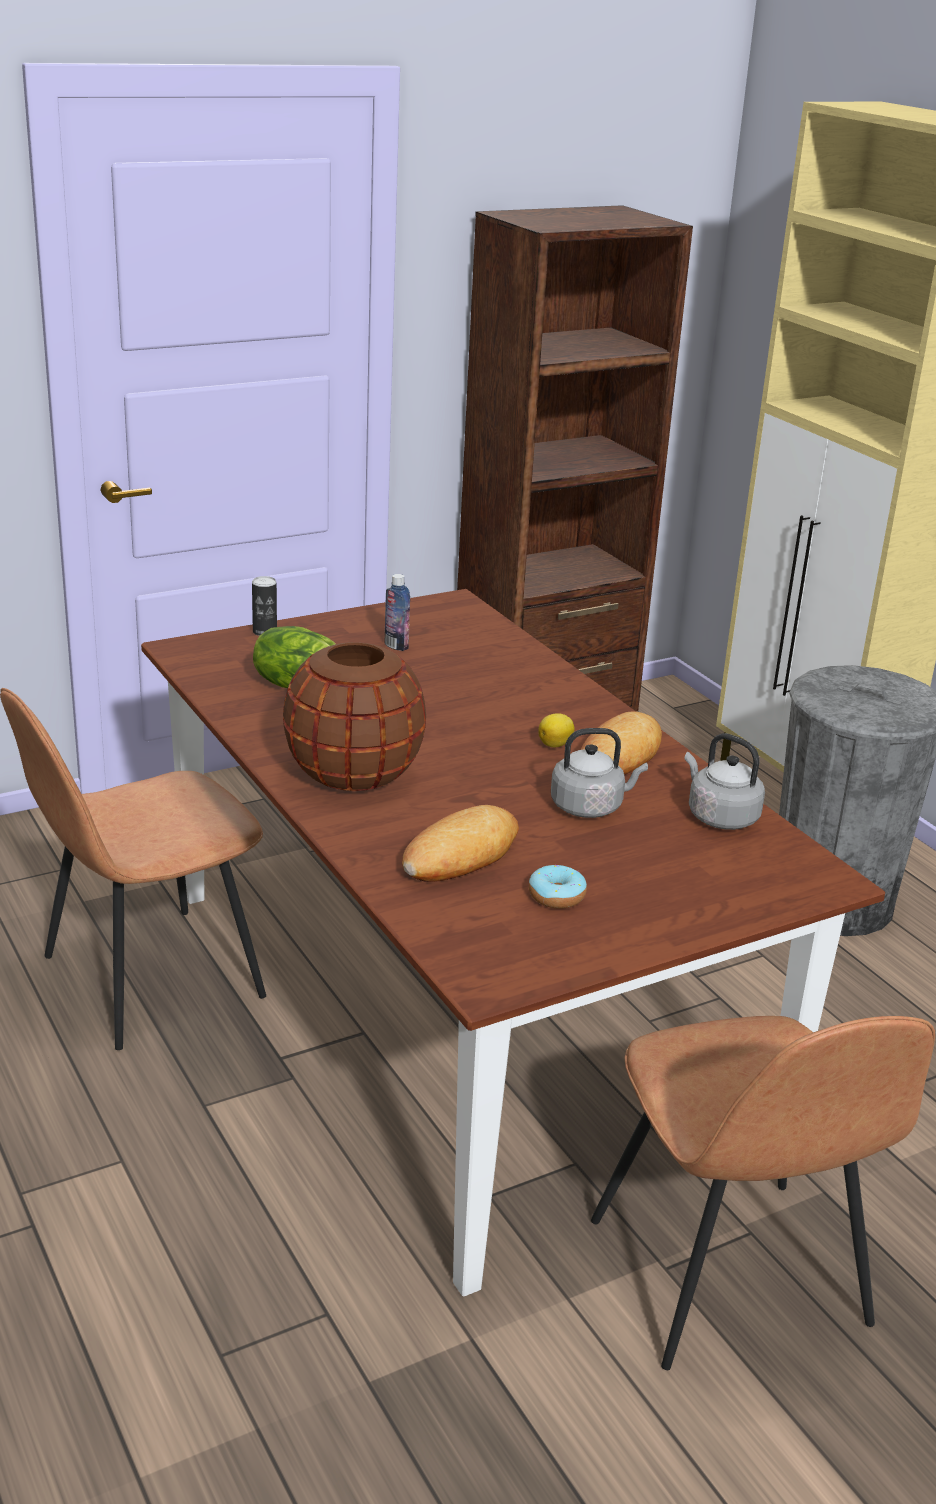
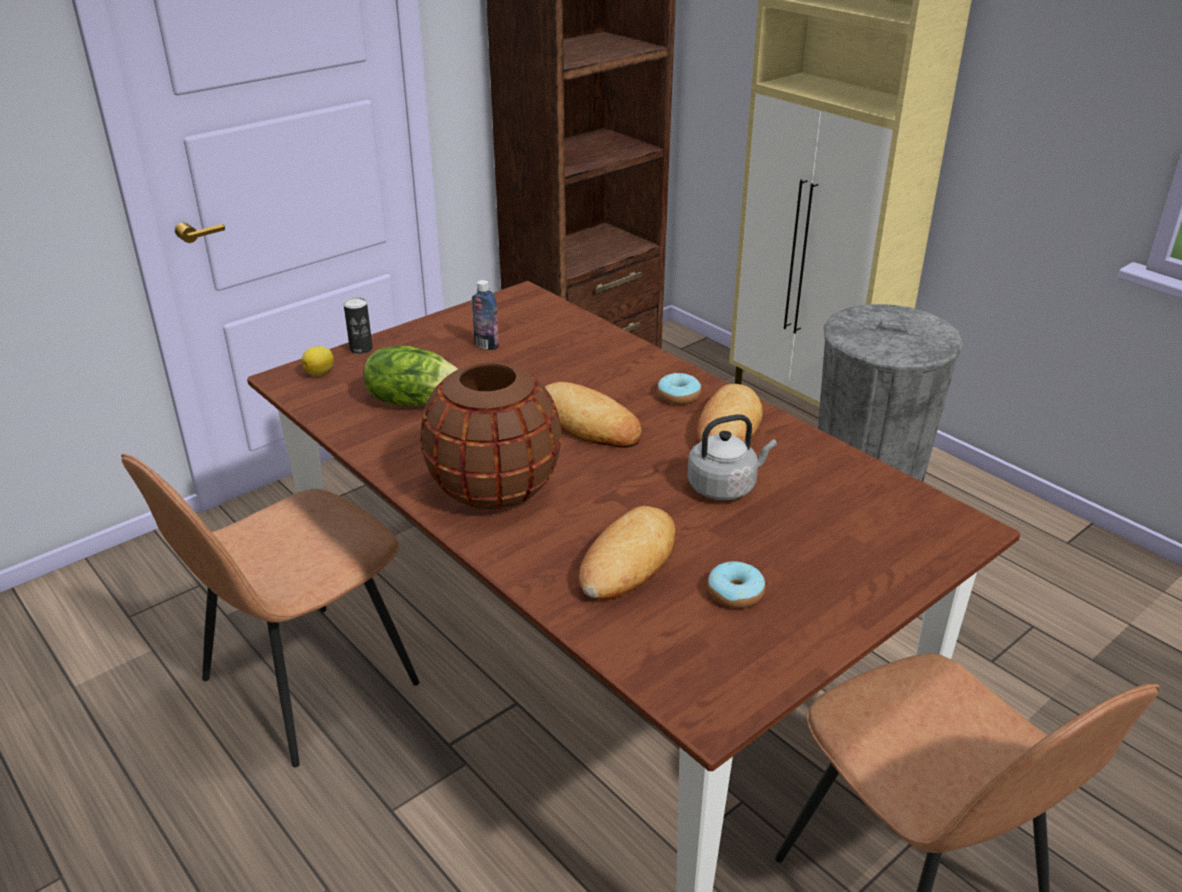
camera: 10 degrees left, 5 degrees up
(474, 731) = (589, 423): none -> bread
(556, 744) = (667, 425): lemon -> lemon (320, 373)
(580, 719) = (678, 396): none -> donut
(719, 816) = (842, 477): grey kettle -> none

